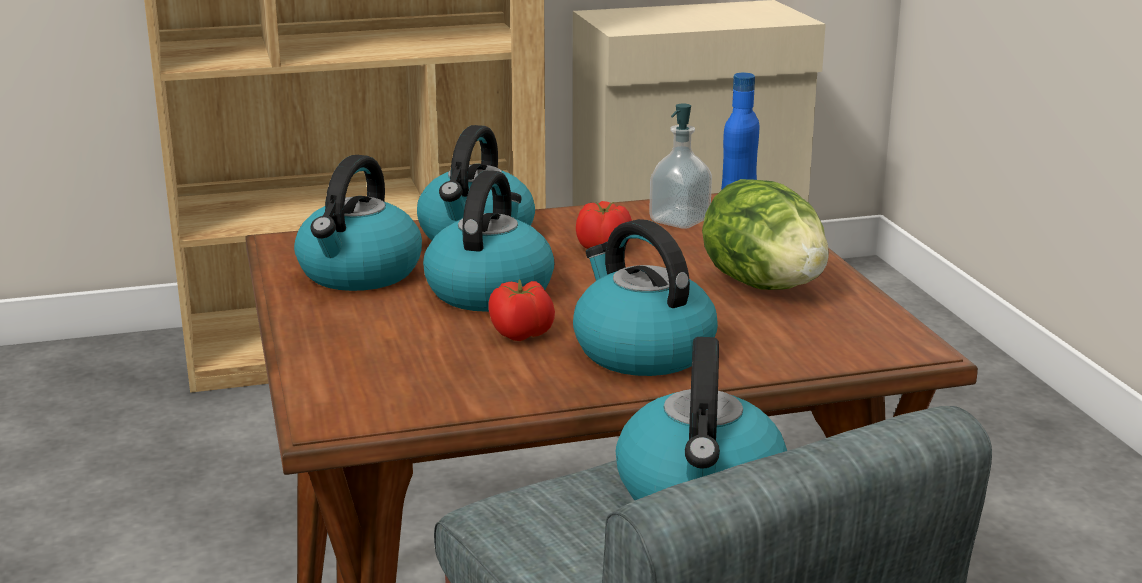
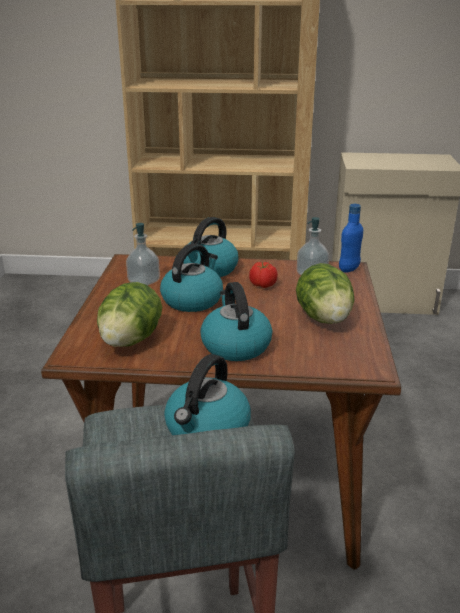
camera: 20 degrees right, 5 degrees up
(359, 273) = (144, 281): kettle -> soap dispenser
(429, 375) = (130, 340): none -> lettuce
(522, 334) = (188, 326): tomato -> none

